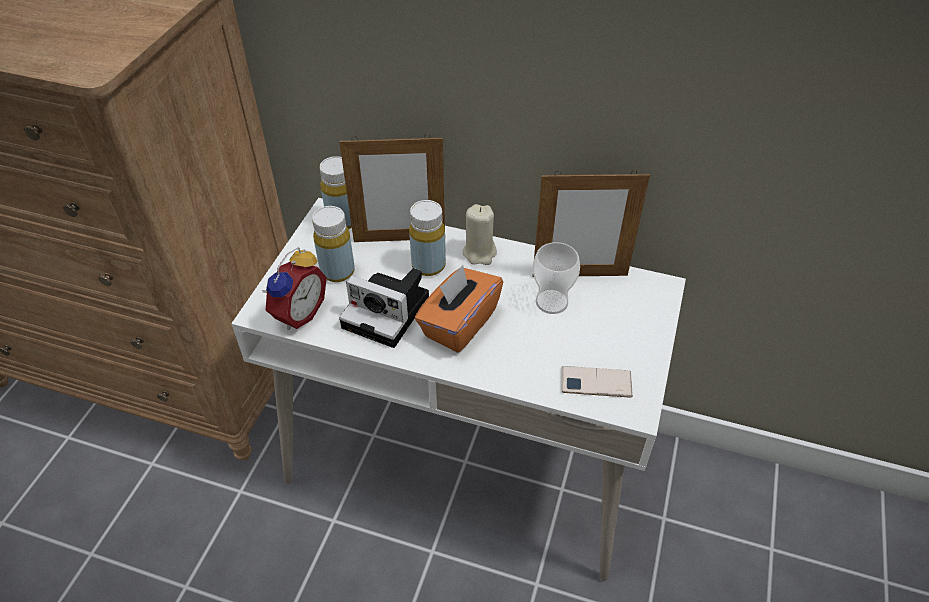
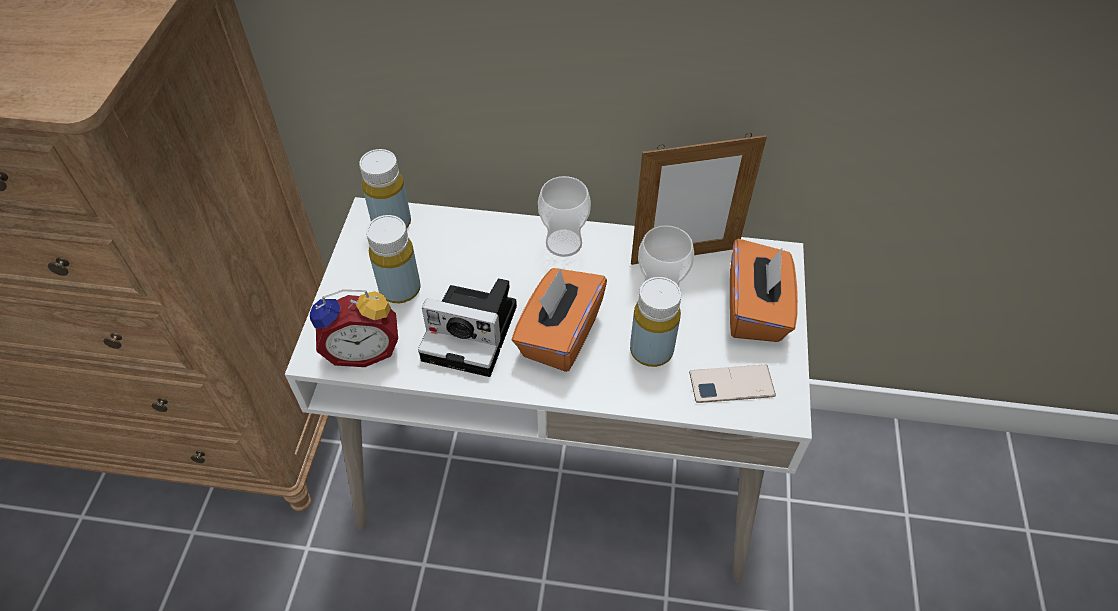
camera: 10 degrees left, 5 degrees up
(297, 313) = (363, 349): alarm clock -> alarm clock turned 60 degrees clockwise
(399, 239) = (465, 239): picture frame -> none
(428, 265) = (507, 267): yellow bottle -> yellow bottle (651, 350)
(479, 253) = (563, 243): beige candle -> cup
(631, 326) = (755, 310): none -> orange tissue box

